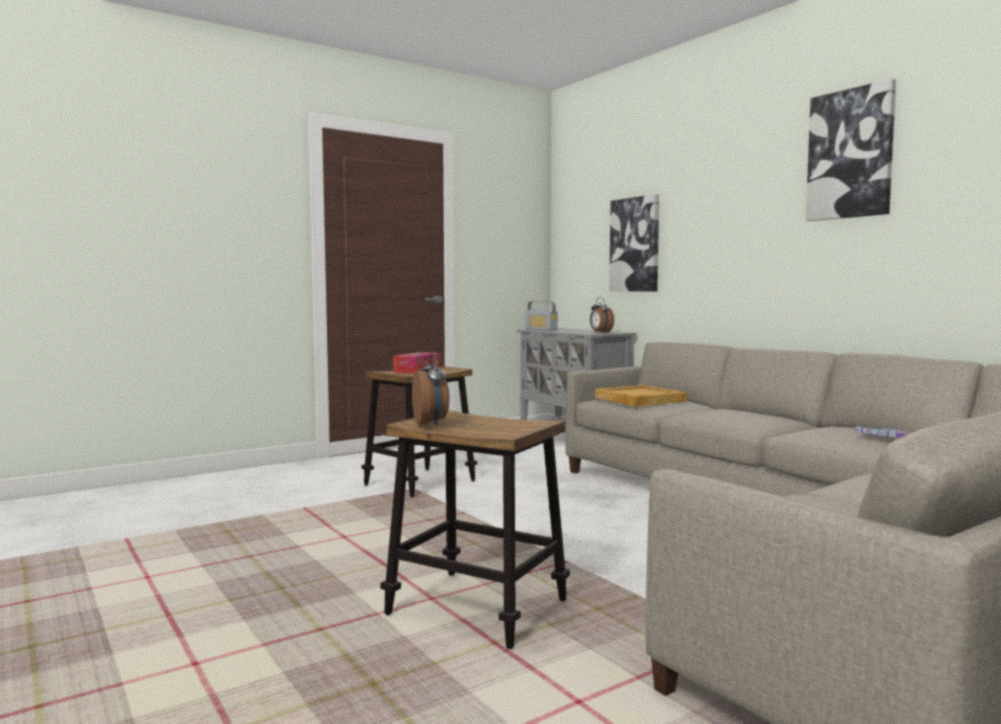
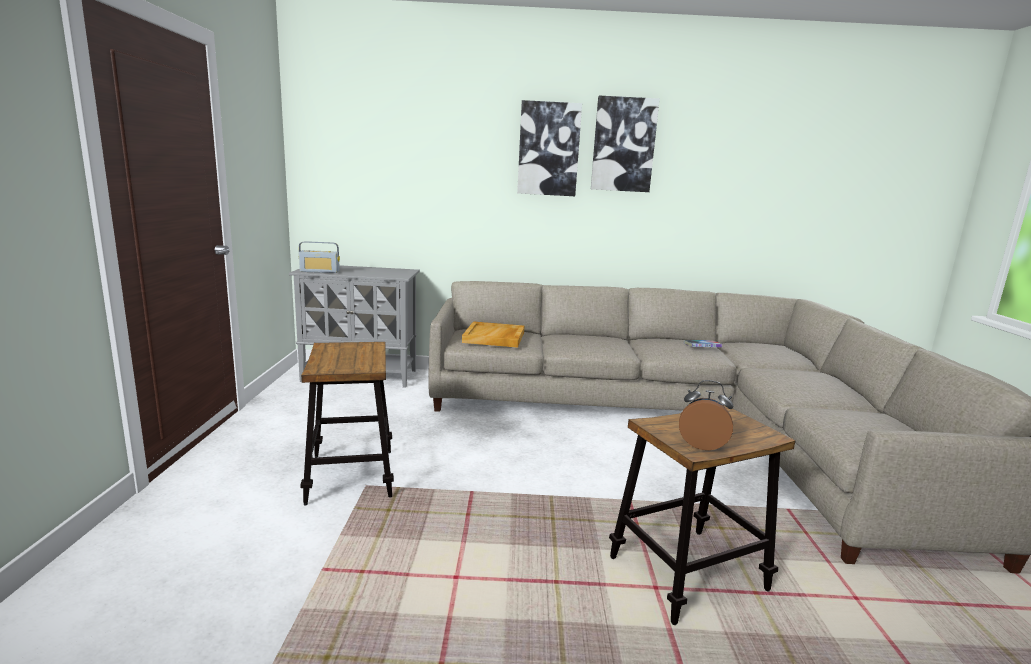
camera: 55 degrees left, 10 degrees up
(417, 370) = (346, 357): tissue box -> none
(600, 332) = (399, 273): alarm clock -> none
(635, 245) = (414, 188): picture -> picture (548, 149)

